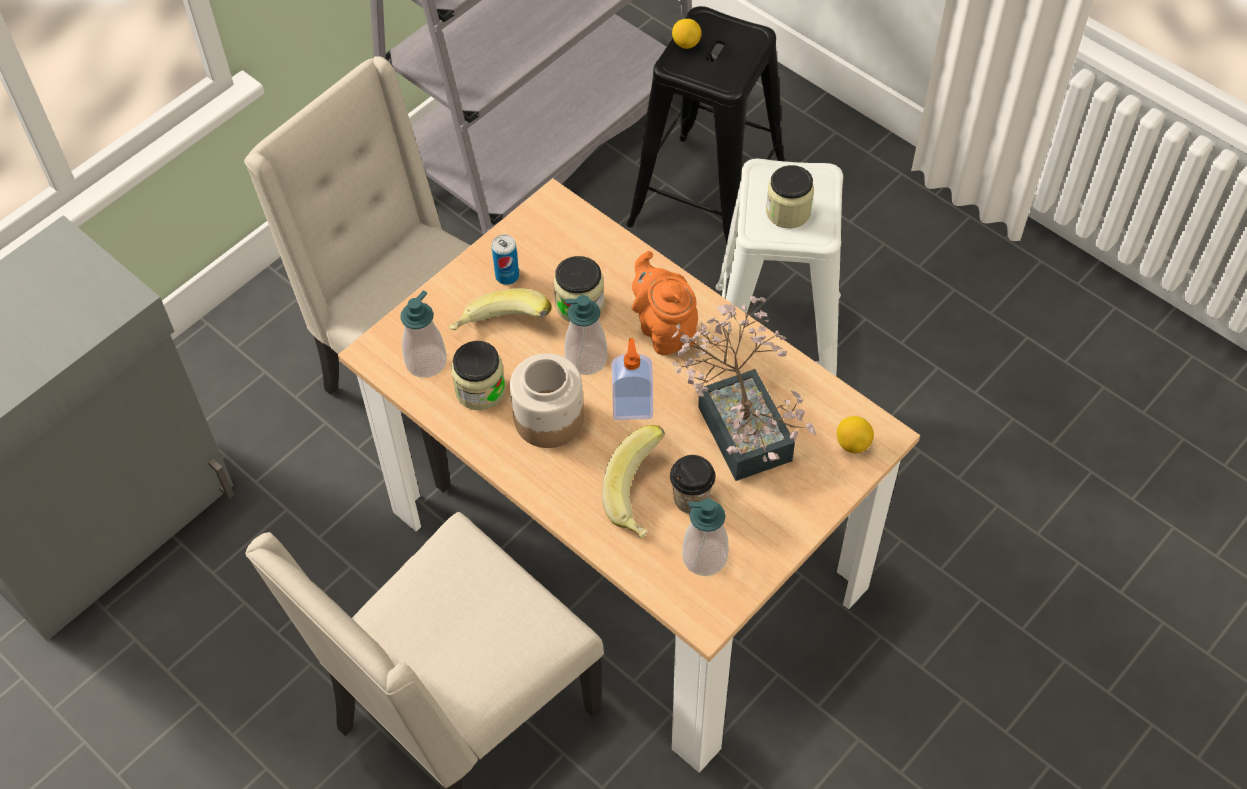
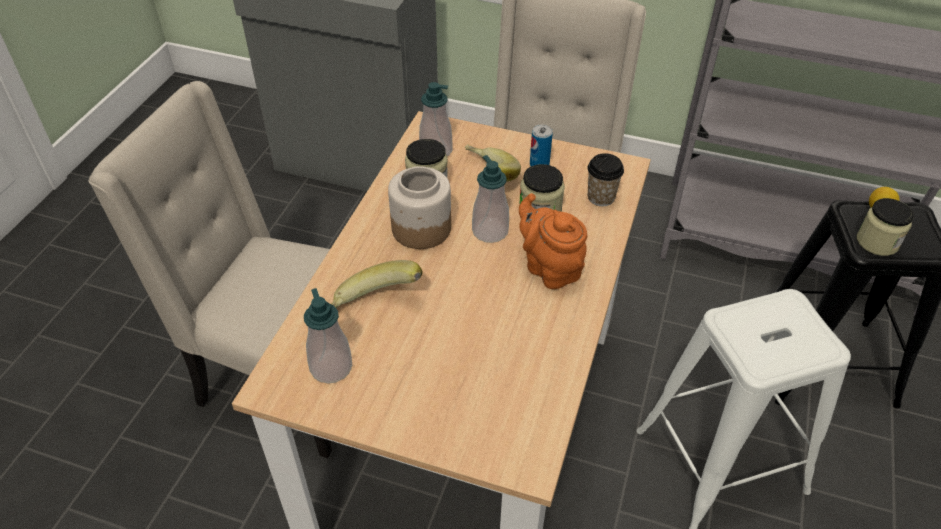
camera: 65 degrees right, 10 degrees down
(632, 406) = (460, 273): soap dispenser -> none
(664, 330) = (549, 268): orange teapot -> orange teapot turned 75 degrees counterclockwise
(691, 499) = (386, 340): cup -> cup (601, 197)
(740, 423) = (483, 349): potted plant -> none
(788, 212) = (765, 335): jar -> jar (877, 242)
(852, 443) = (507, 443): lemon -> none

